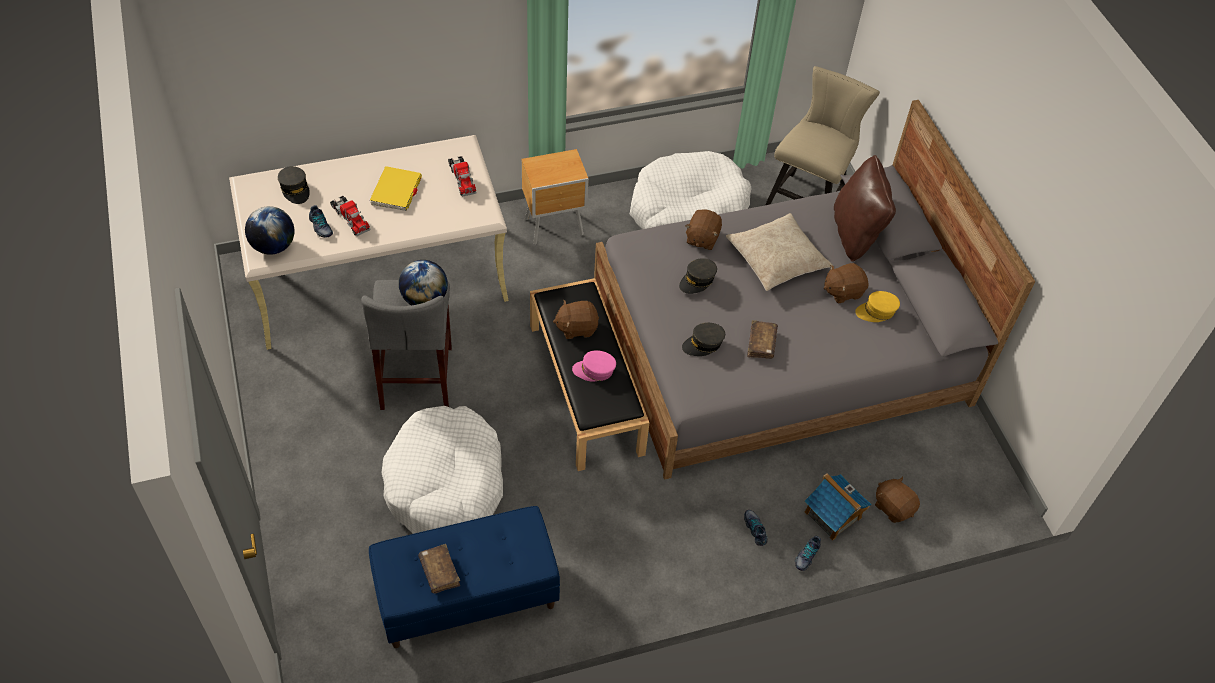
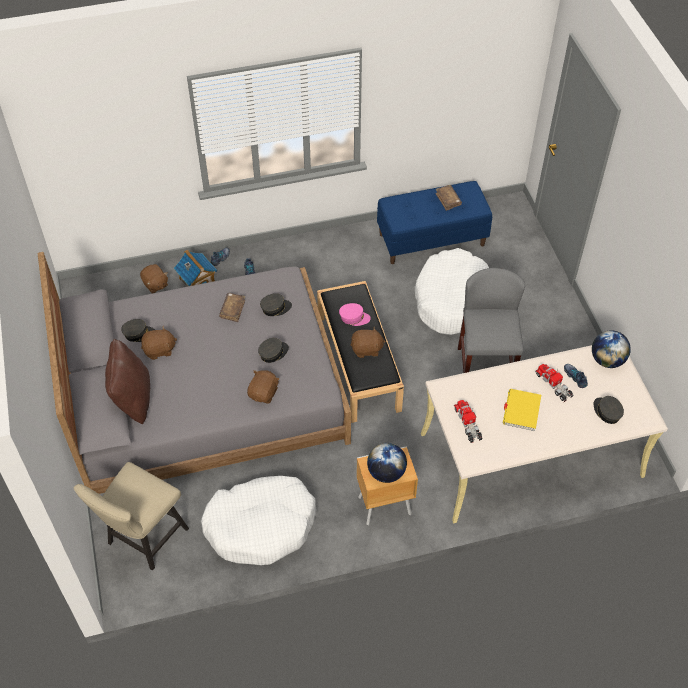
camera: 175 degrees left, 0 degrees up
(424, 299) = (482, 329): globe -> globe (386, 472)
(776, 259) = (205, 375): beige pillow -> none
(876, 311) = (138, 334): yellow cap -> grey cap

